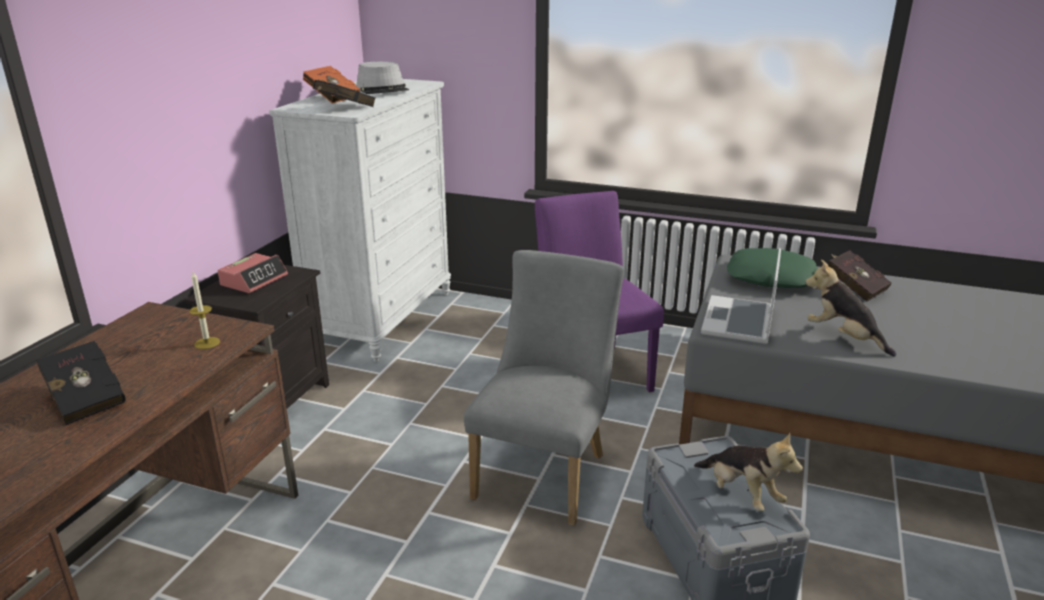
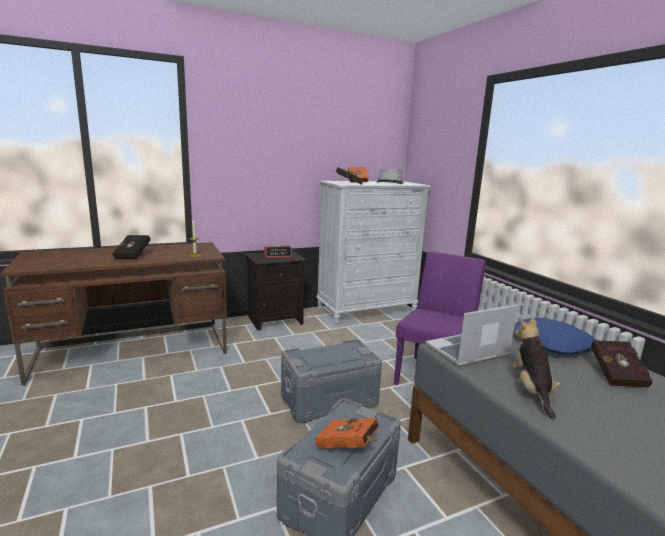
camera: 45 degrees right, 10 degrees down
(545, 471) = (329, 401): grey chair -> grey storage box
(741, 494) = (348, 447): plush toy -> orange book
(770, 278) = (550, 343): green pillow -> blue pillow

